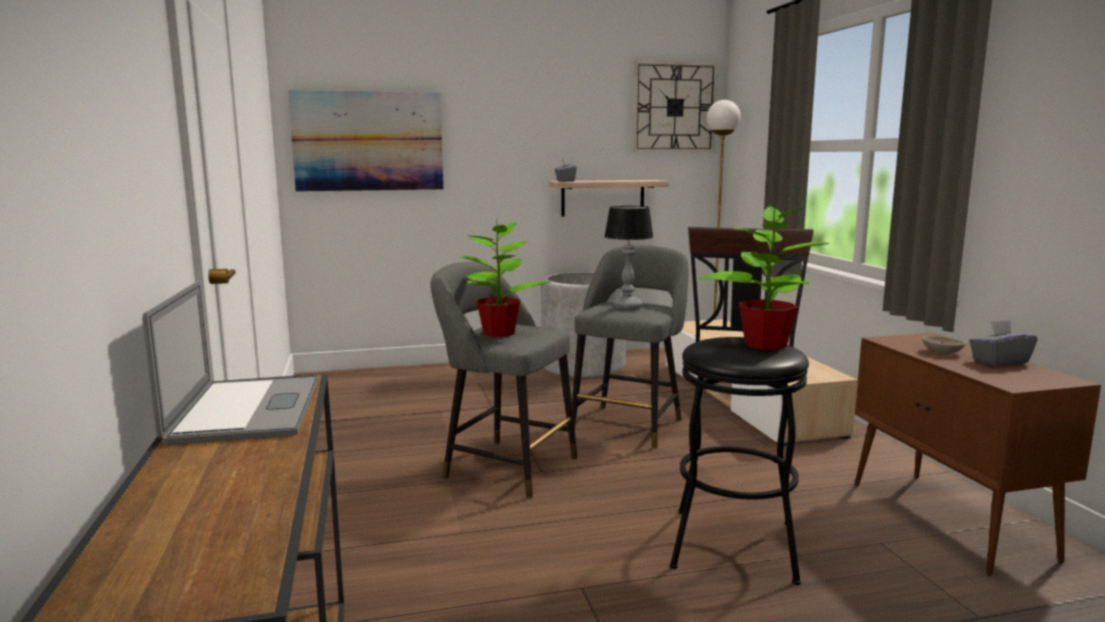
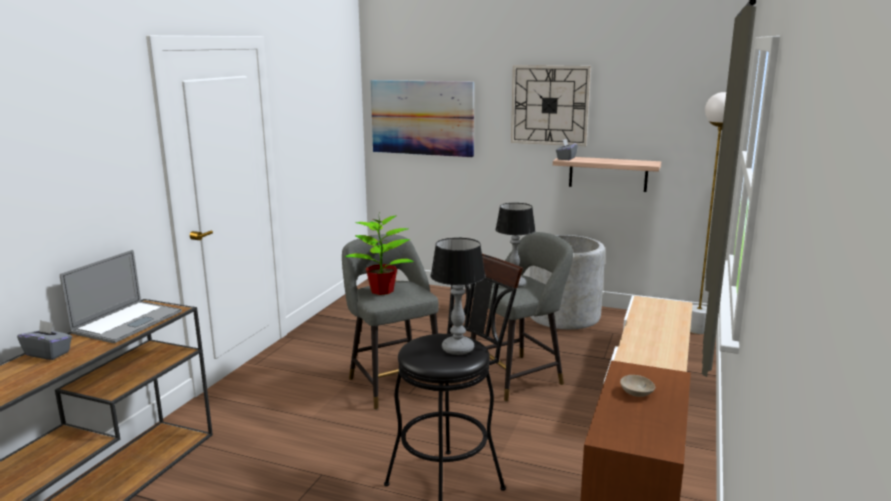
camera: 35 degrees right, 5 degrees up
(674, 107) = (685, 95): wall clock -> wall clock (550, 105)
(764, 344) = (458, 349): potted plant -> table lamp
(999, 361) = (659, 416): grey tissue box -> grey tissue box (48, 353)

